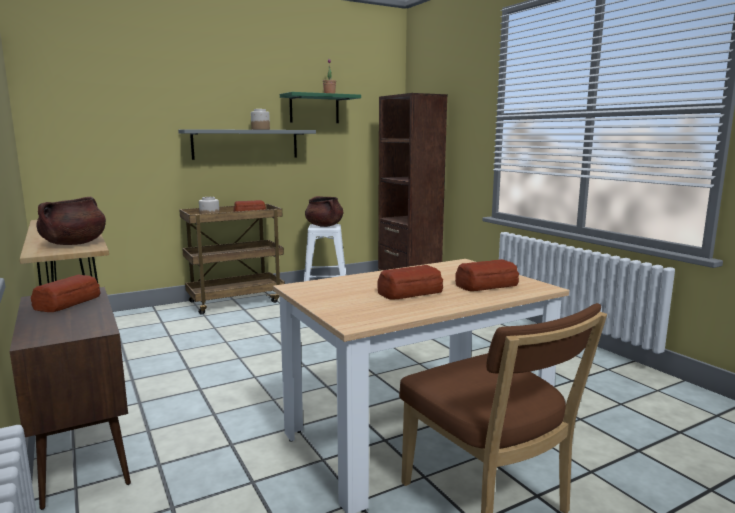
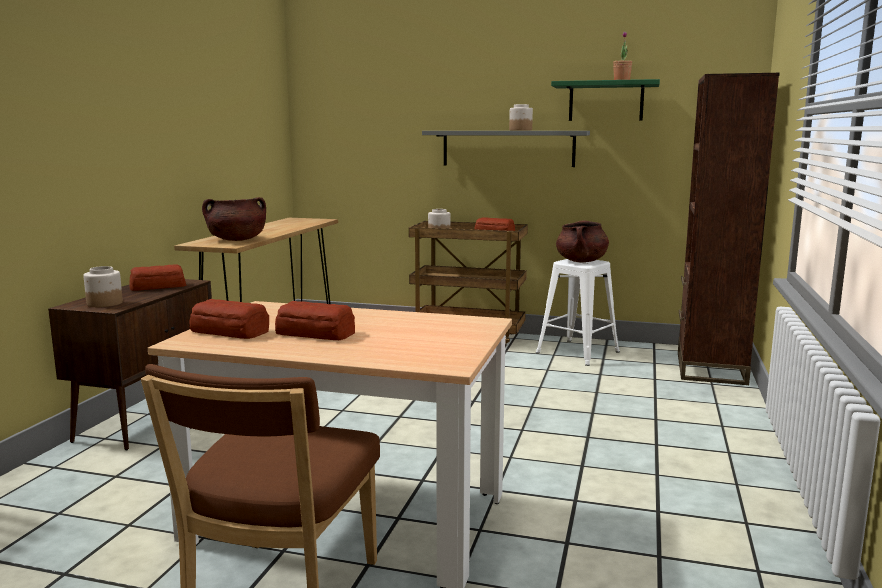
camera: 45 degrees right, 0 degrees up
(68, 329) = (104, 303): none -> jar
(485, 285) = (405, 346): bread -> bread (229, 331)

